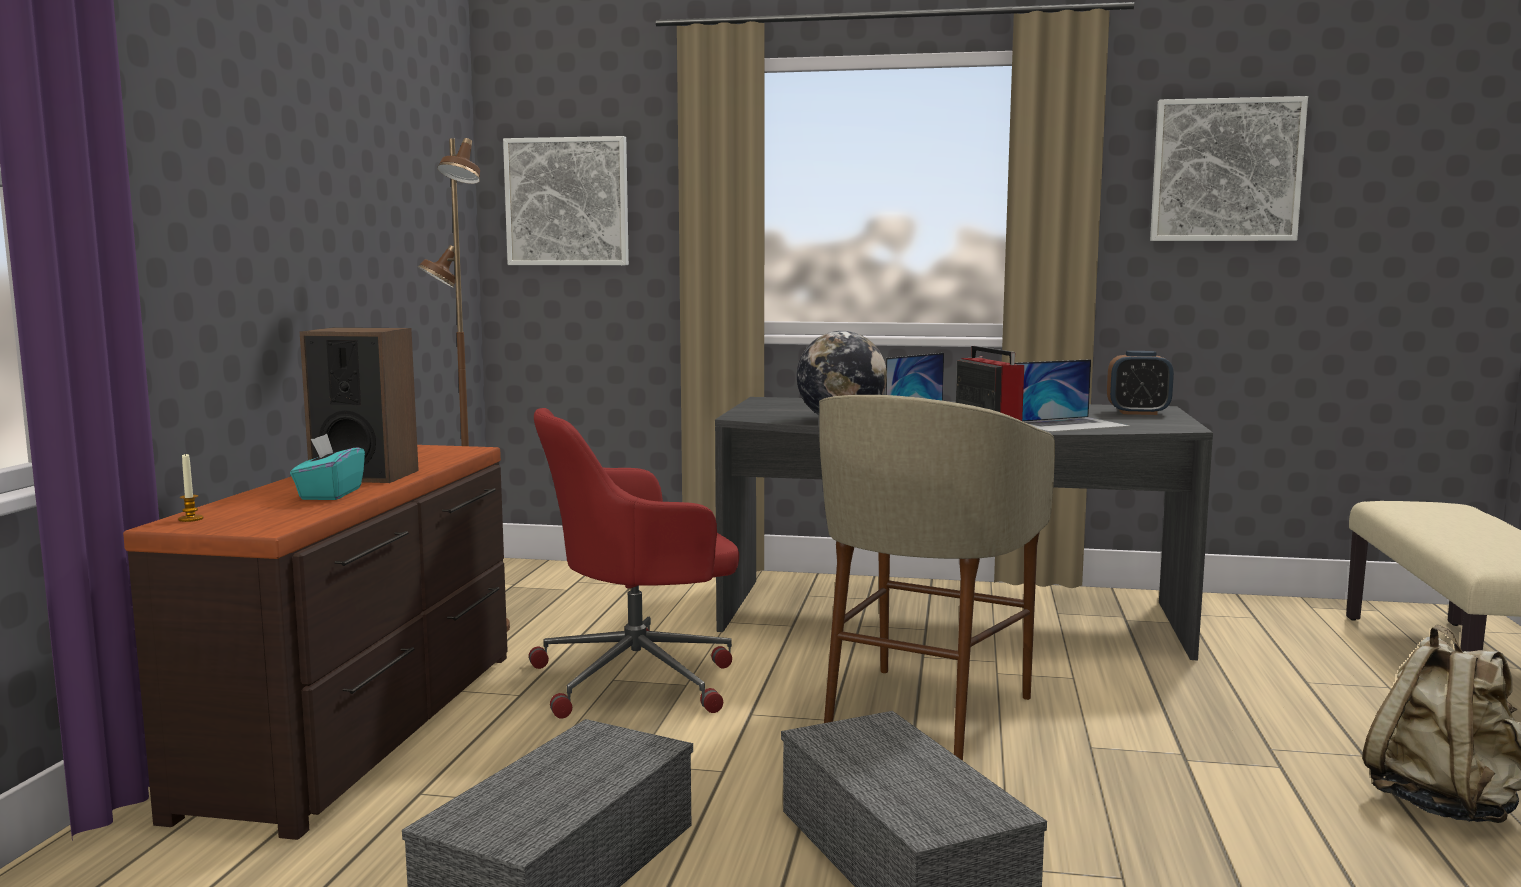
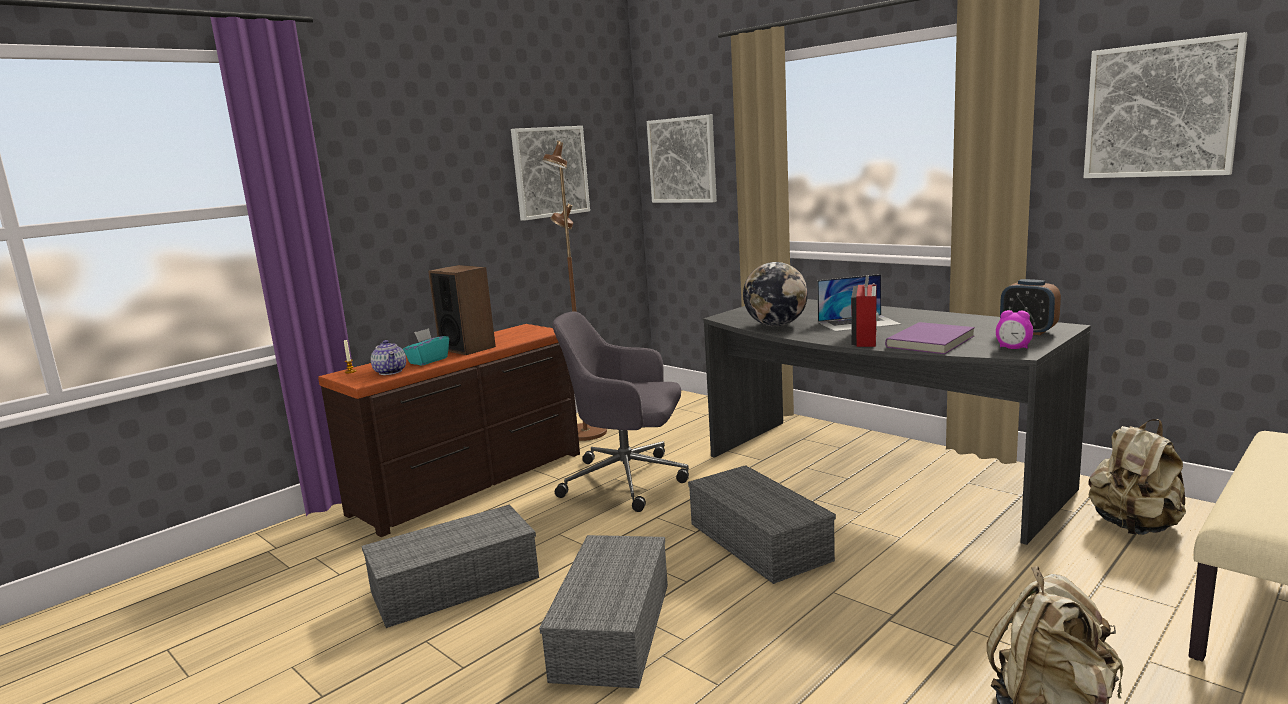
camera: 35 degrees right, 5 degrees up
(289, 512) = (390, 371): none -> teapot
(390, 195) = (550, 172): none -> picture
(639, 678) = (628, 480): red office chair -> grey office chair
(923, 714) = (756, 541): beige stool -> grey storage box
(1069, 424) = (932, 342): laptop -> purple book
(1164, 425) = (1013, 348): none -> alarm clock
(1258, 627) = (1135, 527): none -> beige backpack

